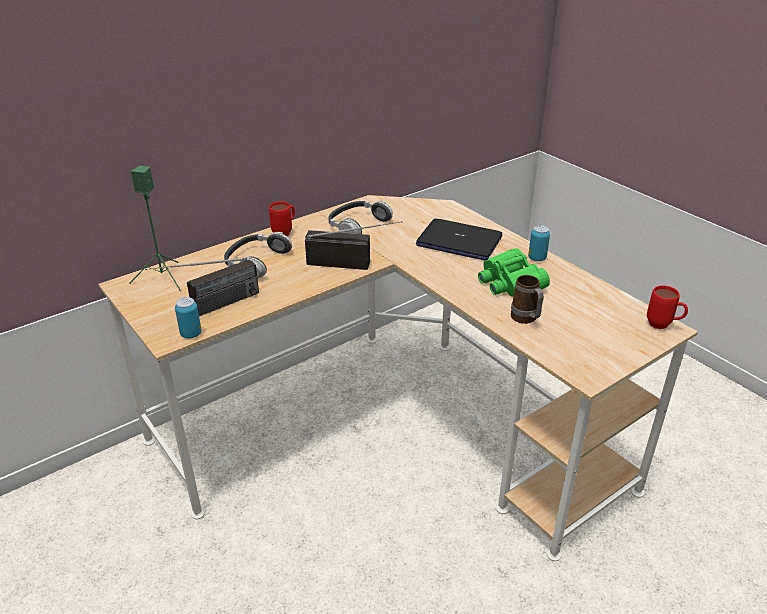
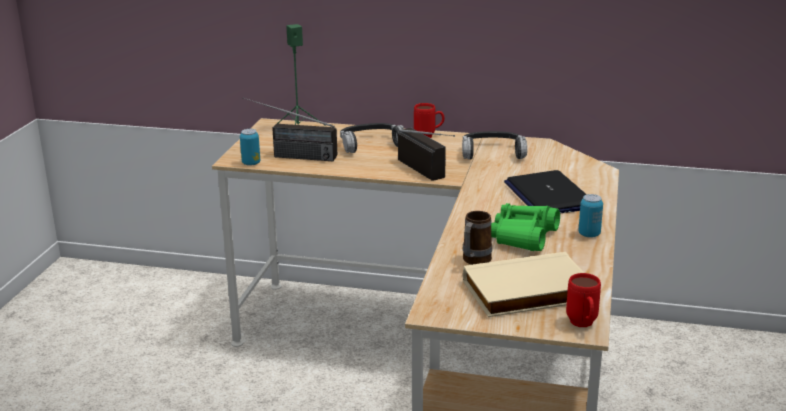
camera: 50 degrees right, 10 degrees down
(597, 322) = (528, 293): none -> beige book

